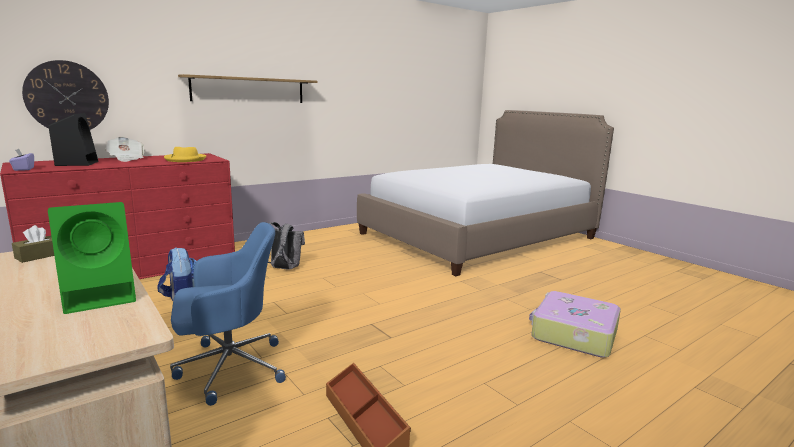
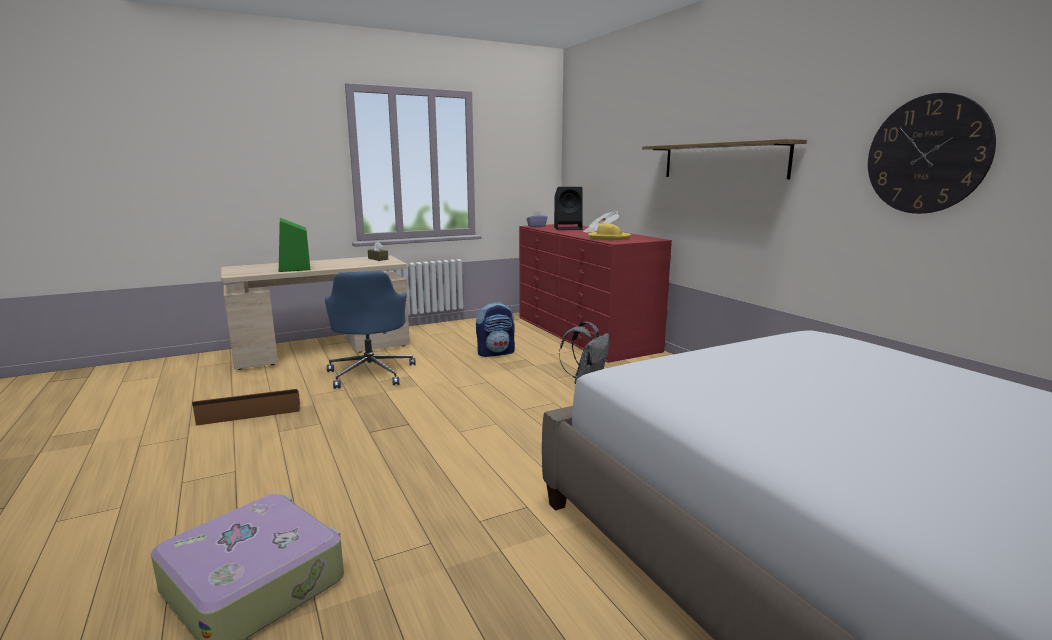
camera: 100 degrees right, 0 degrees up
(67, 97) = (599, 174): wall clock -> wall clock (927, 154)

